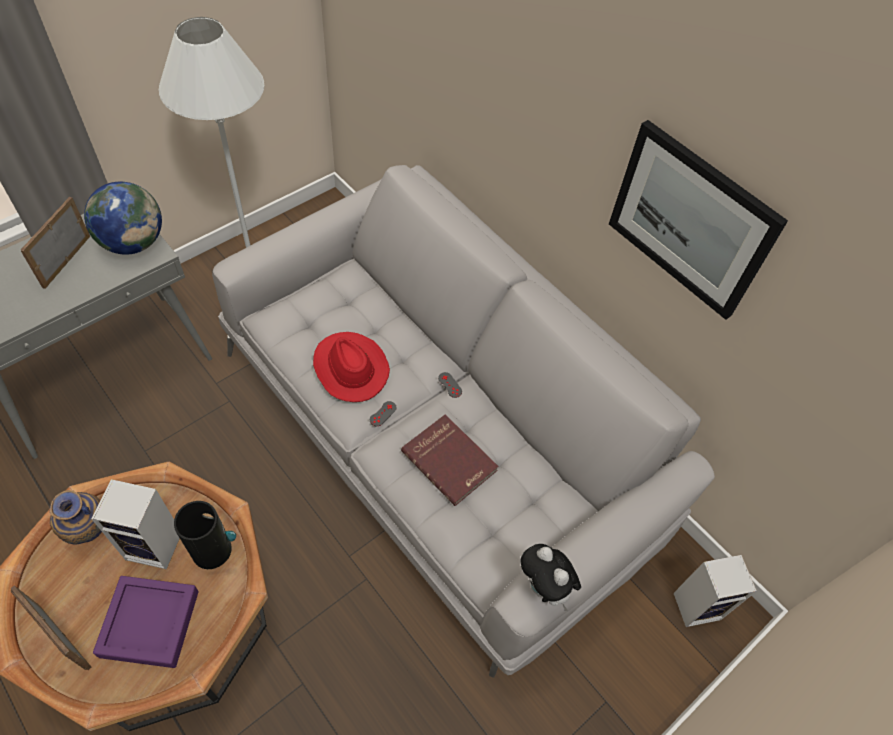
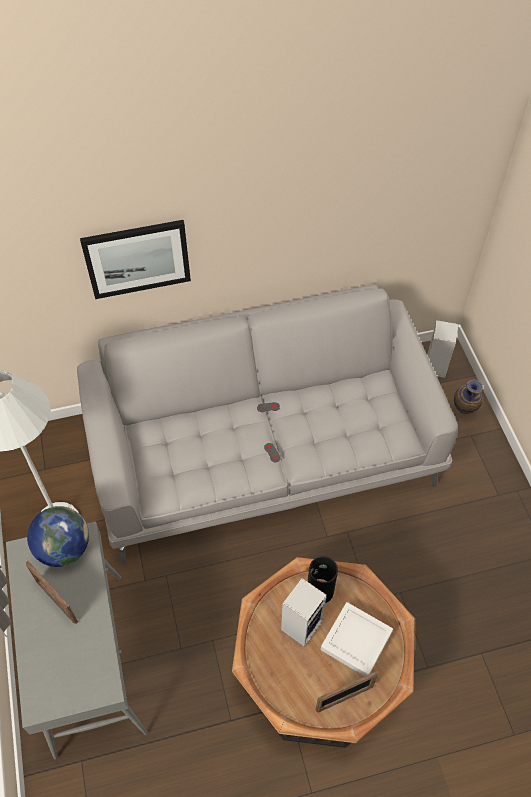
camera: 60 degrees left, 0 degrees up
(91, 533) = (274, 665): vase -> vase (464, 411)
(150, 623) = (356, 641): purple tray -> white tray
(349, 368) = (226, 459): red hat -> none
(450, 460) = (323, 428): red book -> none
(544, 588) = (436, 406): plush toy -> none
(691, 220) = (321, 204): picture -> picture (137, 258)

